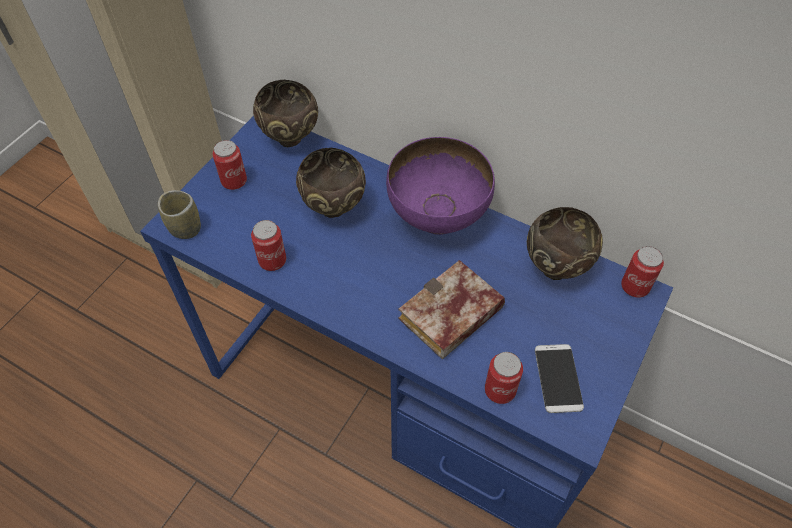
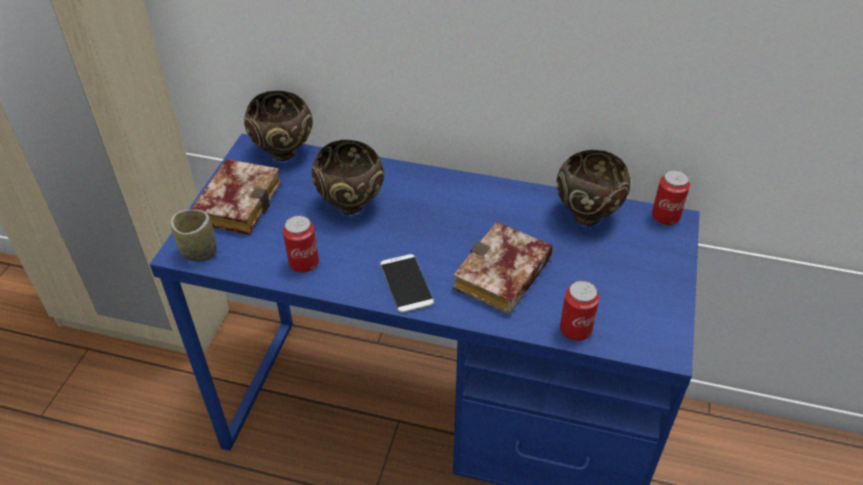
camera: 15 degrees left, 10 degrees down
(234, 181) = (237, 201): can -> book
(437, 216) = (456, 194): purple bowl -> none
(558, 378) = (626, 307): phone -> phone (406, 283)

